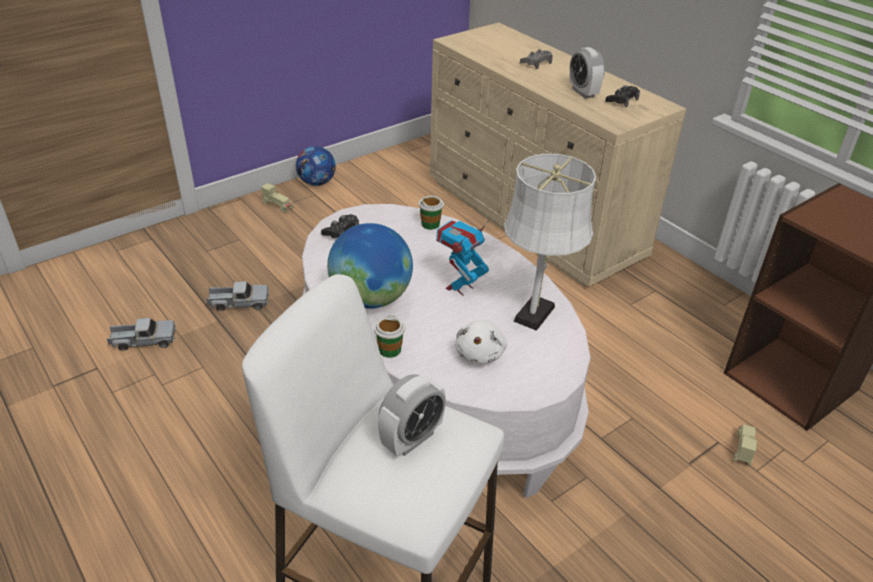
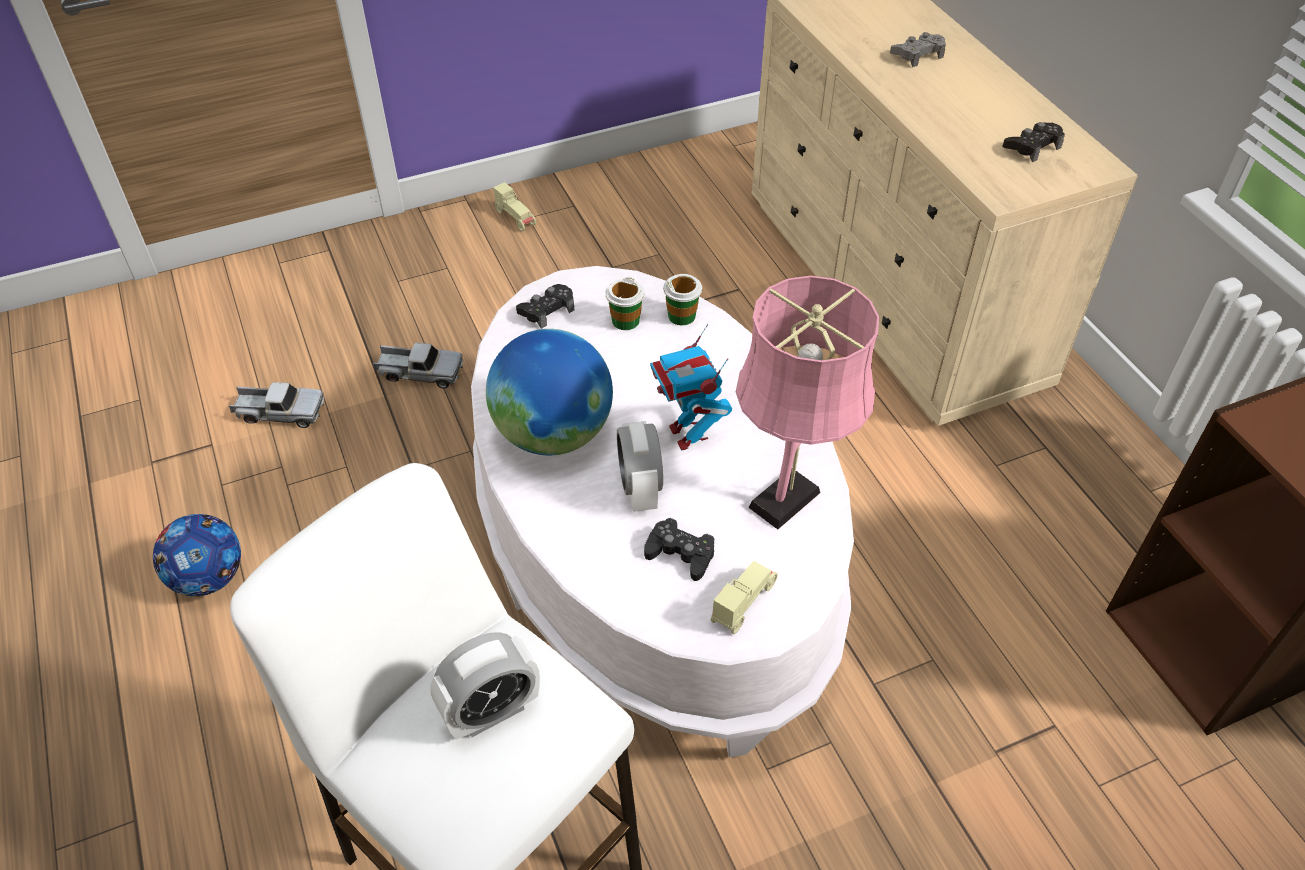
camera: 15 degrees right, 10 degrees up
(317, 183) = (582, 185): football -> football (209, 578)
(389, 350) = (552, 525): cup -> cup (625, 321)
(460, 287) = (688, 434): toy robot -> toy robot turned 75 degrees counterclockwise
(480, 353) = (680, 554): white plush toy -> black game controller
(536, 311) = (789, 496): white table lamp -> pink table lamp
(583, 92) = (973, 123): alarm clock -> alarm clock (640, 489)
(742, 449) = (1089, 745): beige toy car -> beige toy car (743, 602)

